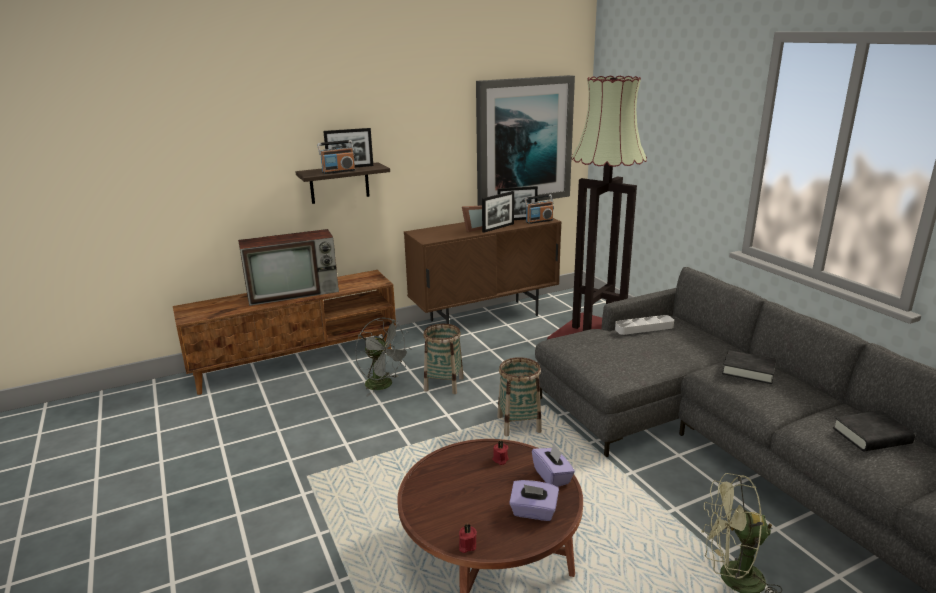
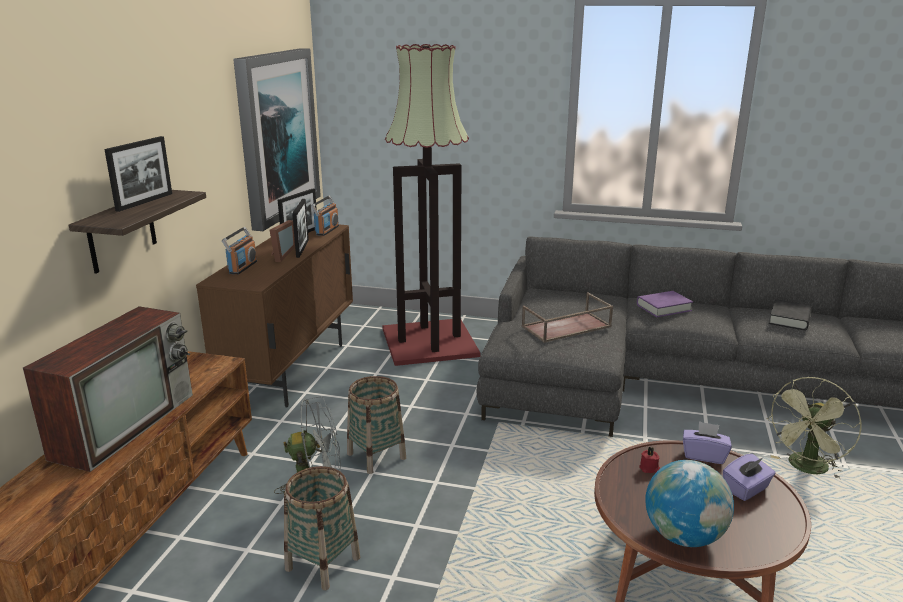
camera: 50 degrees left, 0 degrees up
(338, 171) = (147, 210): radio -> radio (242, 267)
(433, 502) = (684, 536): none -> globe
(467, 546) = (772, 546): red candle -> none
(519, 424) = (510, 452): basket -> basket (323, 563)
(626, 348) = (566, 327): none -> brown tray
(644, 328) = (541, 305): grey tray -> none
(748, 371) = (663, 308): black book -> purple book

